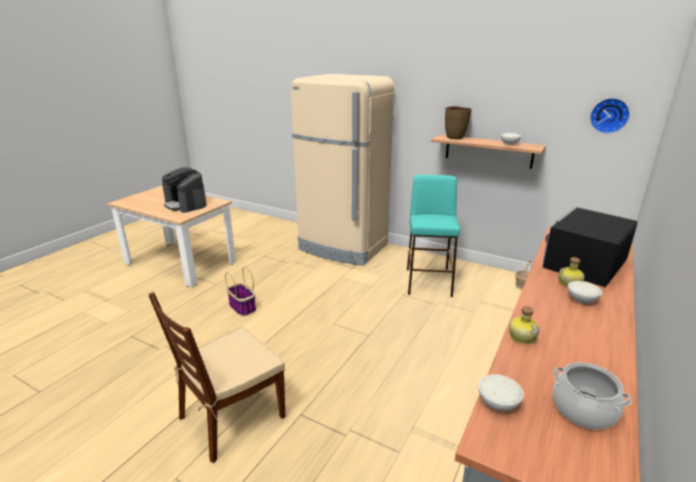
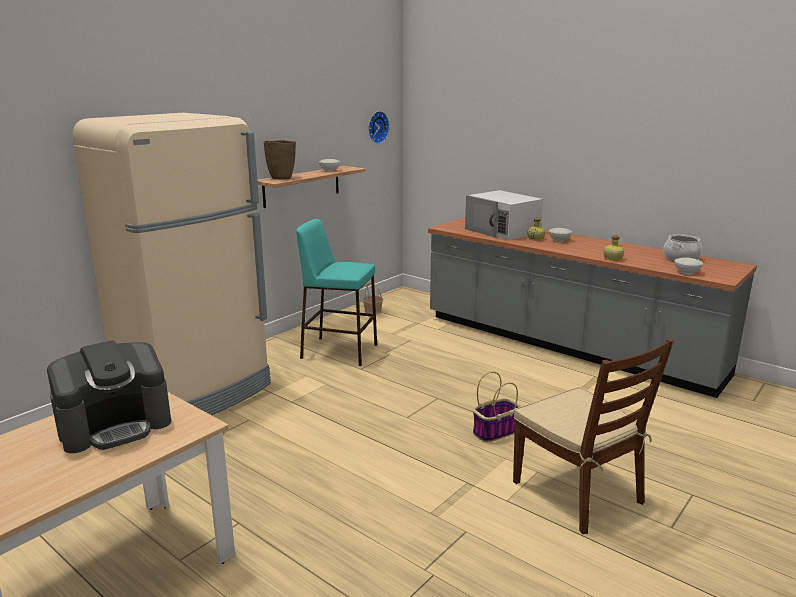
camera: 80 degrees left, 5 degrees down
(243, 307) = (338, 489): basket -> basket (496, 431)
(583, 263) = (502, 231): black microwave -> white microwave

